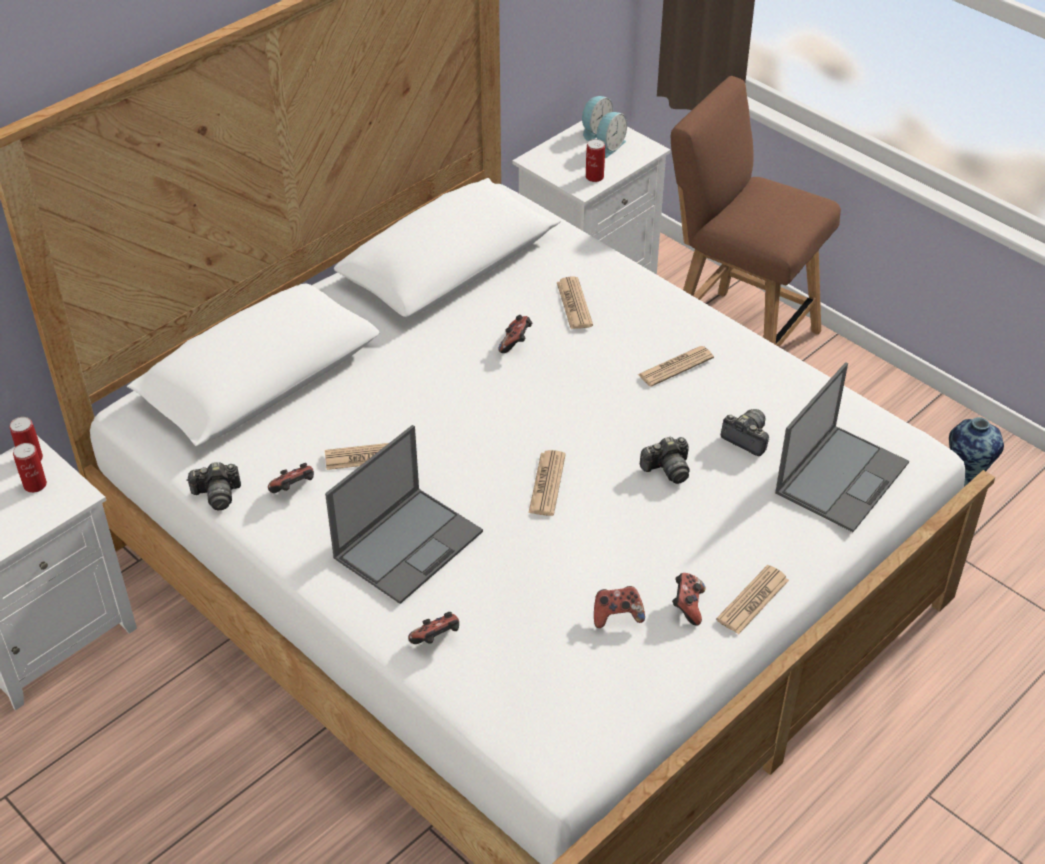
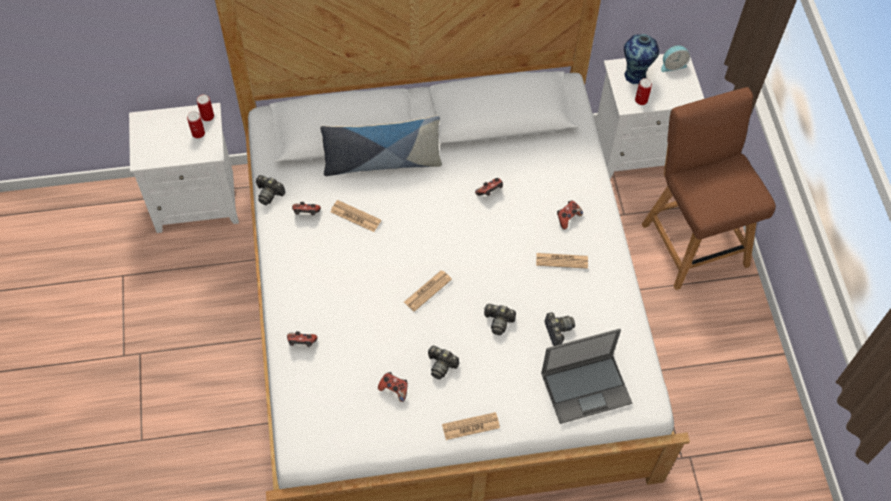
camera: 35 degrees right, 15 degrees up
(344, 382) = (382, 162): none -> pillow
(409, 543) = (333, 281): laptop -> none
(574, 304) = (543, 185): newspaper -> none
(609, 146) = (670, 82): alarm clock -> none
(647, 555) = (441, 365): none -> camera
(687, 606) = (435, 407): game controller -> game controller (567, 218)
(964, 483) = (739, 419): vase -> vase (635, 75)

